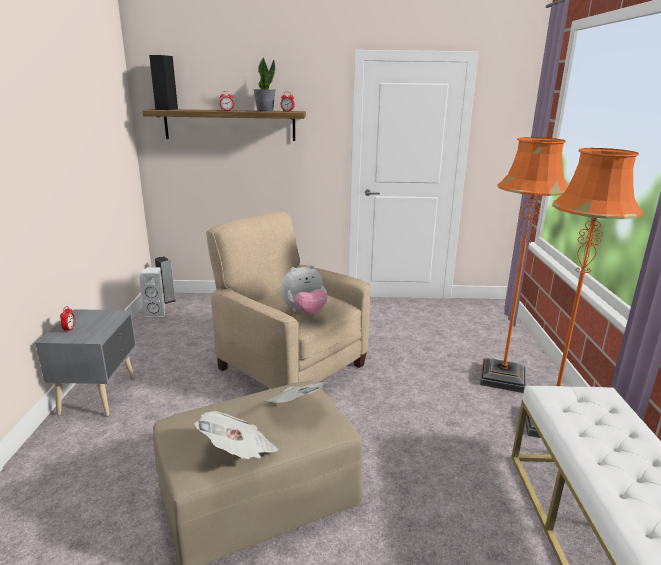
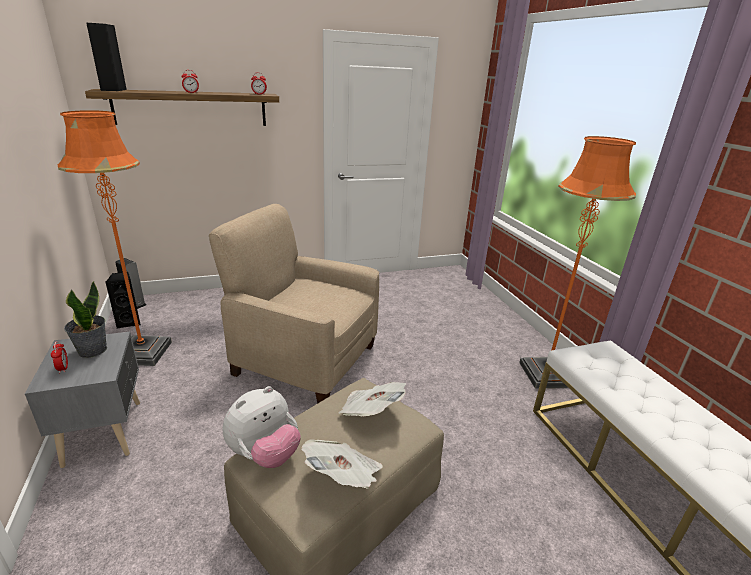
camera: 20 degrees left, 5 degrees up
(156, 313) = (130, 322): white speaker -> black speaker
(265, 111) = (233, 93): potted plant -> potted plant (92, 350)
(304, 312) = (326, 307): plush toy -> plush toy (264, 454)
(502, 378) = (492, 338): orange floor lamp -> orange floor lamp (143, 353)

